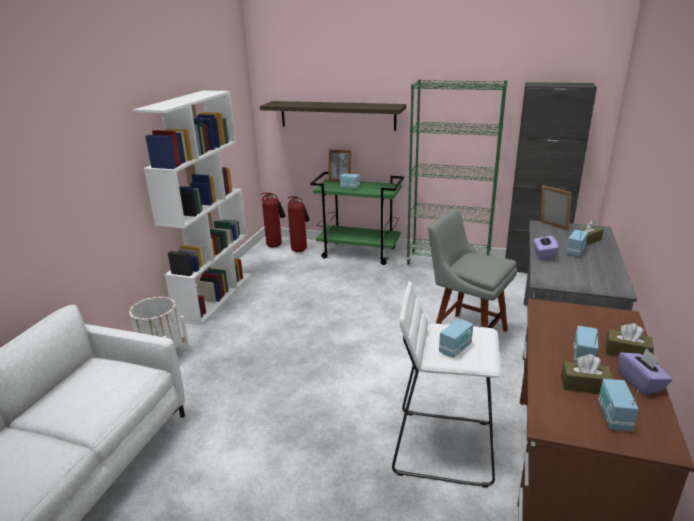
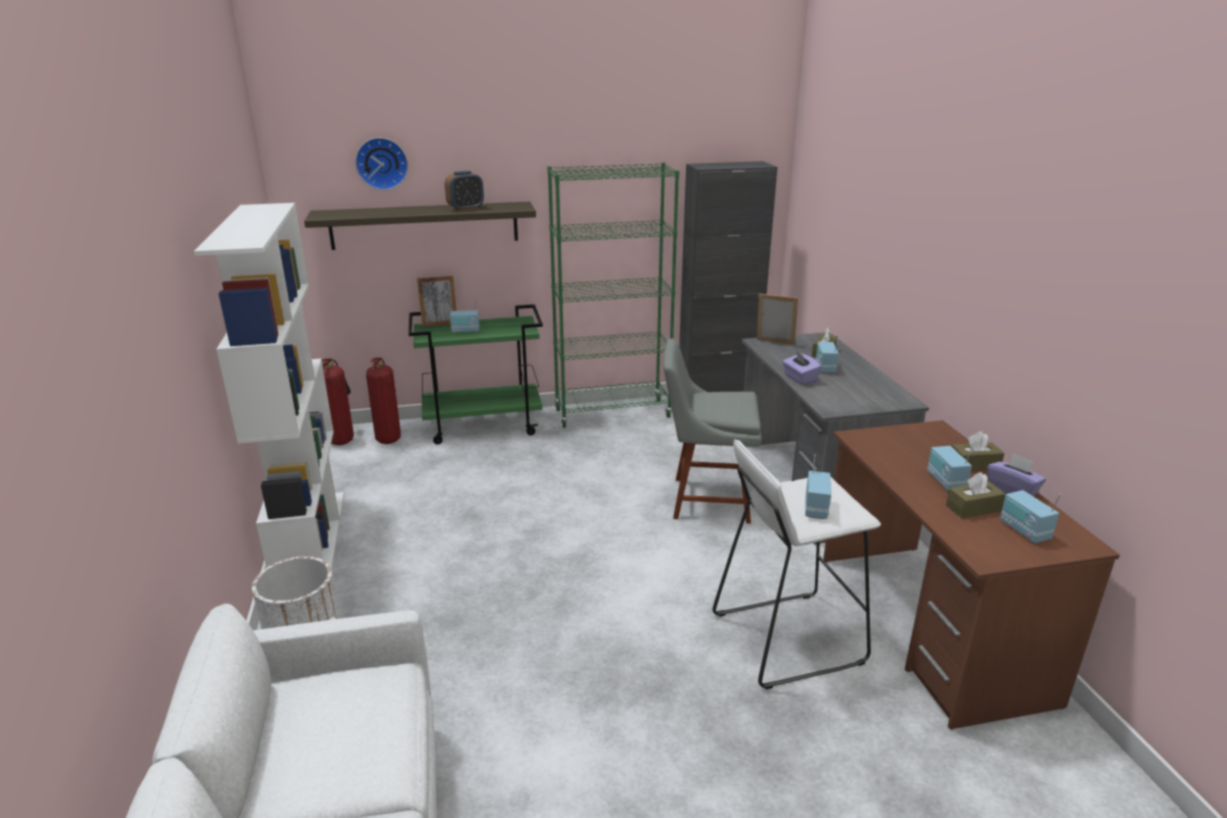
camera: 30 degrees left, 0 degrees up
(314, 73) = (382, 163): none -> wall clock
(358, 105) = (465, 208): none -> alarm clock

